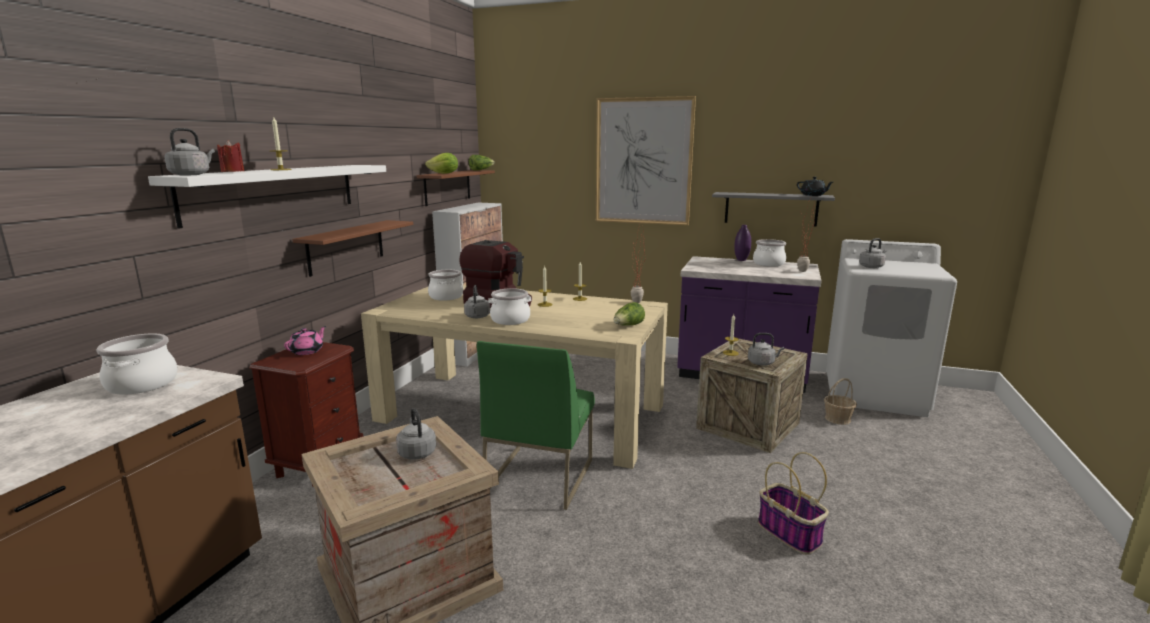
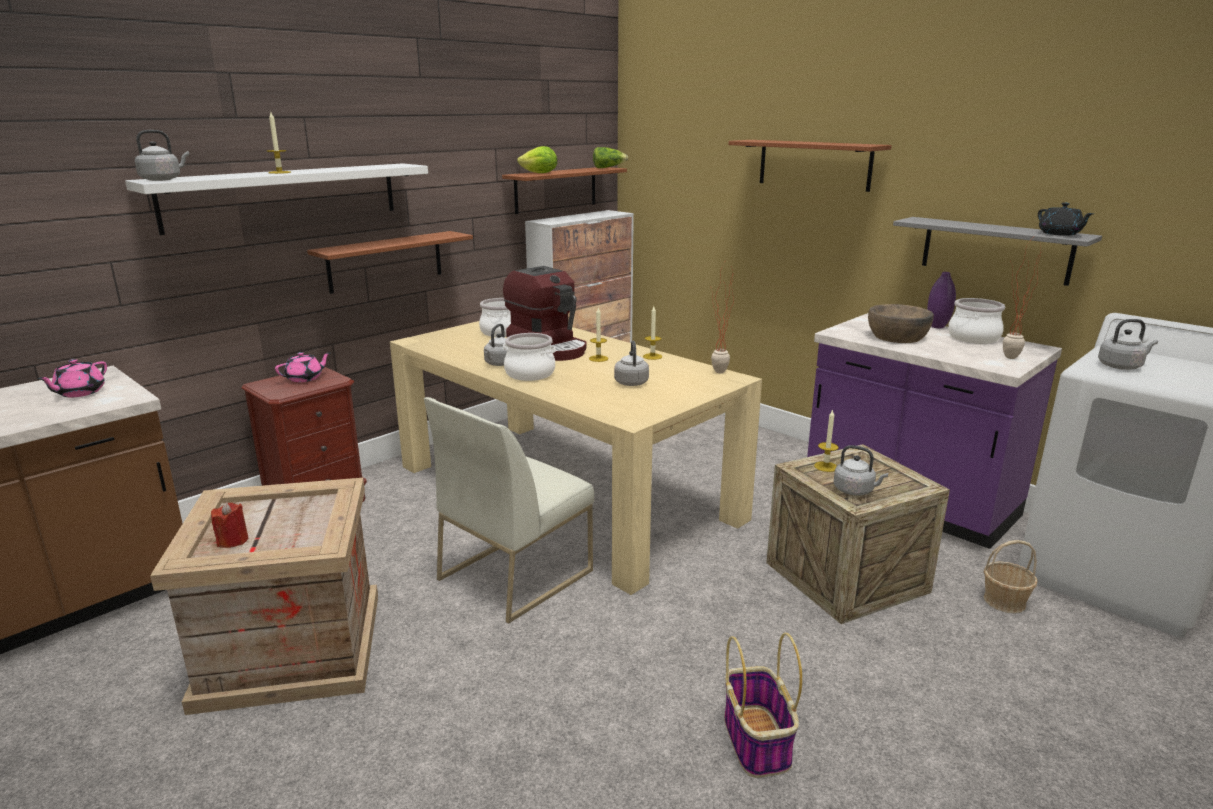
camera: 25 degrees right, 5 degrees up
(143, 384) = (79, 393): cooking pot -> pink teapot
(232, 171) = (221, 175): red candle -> red candle (232, 541)
(416, 452) = (302, 514): grey kettle -> grey kettle (631, 382)
(539, 475) = (515, 574): green chair -> white chair
(628, 326) = (659, 405): lettuce -> none
(643, 161) = (814, 164): picture -> brown shelf
(729, 267) = (897, 336): none -> brown bowl

